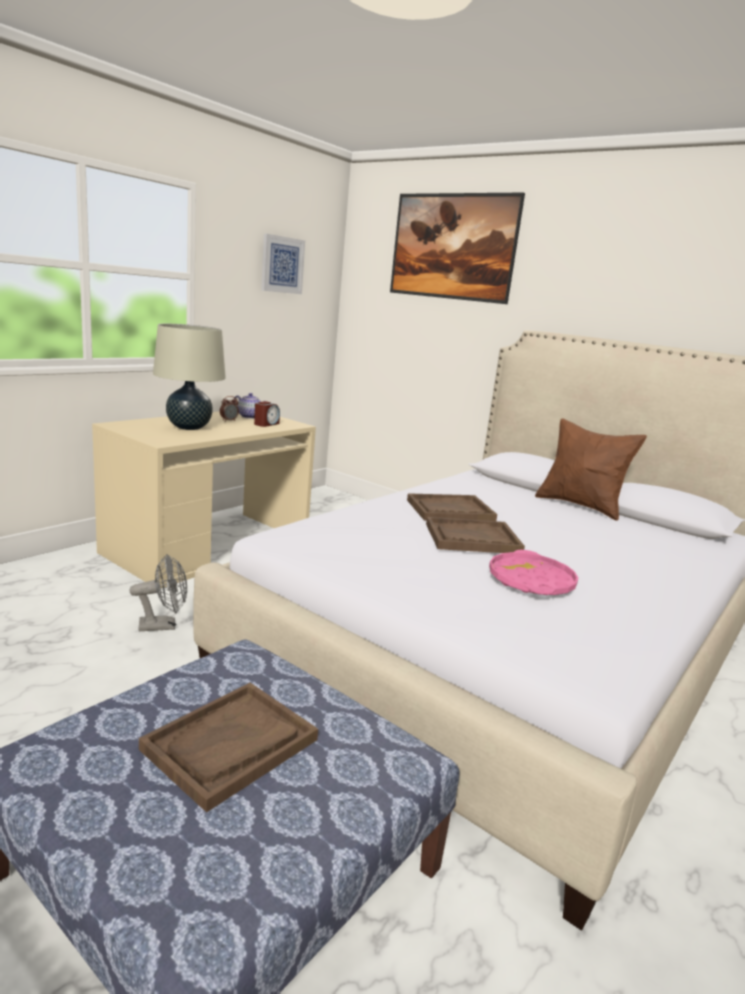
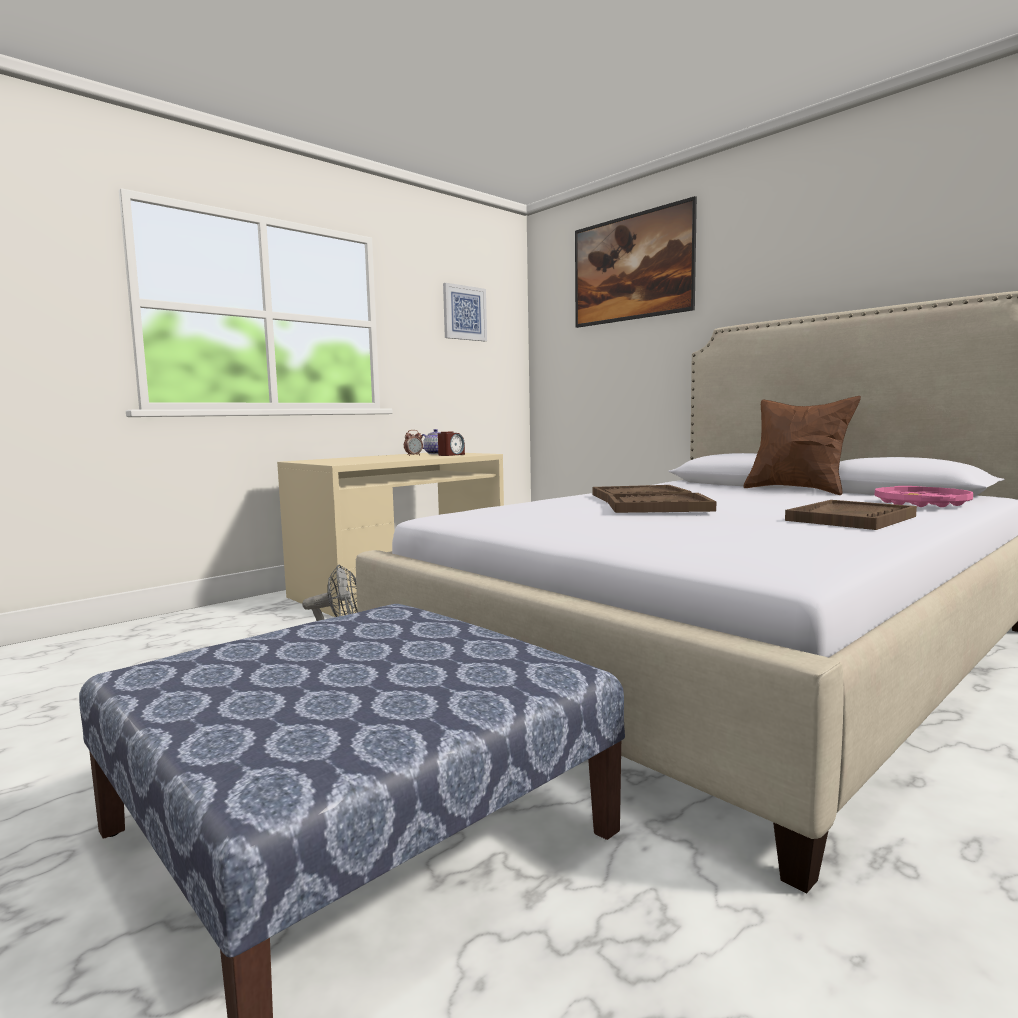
camera: 10 degrees right, 10 degrees down
(189, 427) = (371, 459): beige table lamp -> none
(230, 745) = (352, 661): brown tray -> brown tray (851, 518)
(531, 581) = (721, 525): pink tray -> pink tray (921, 503)

